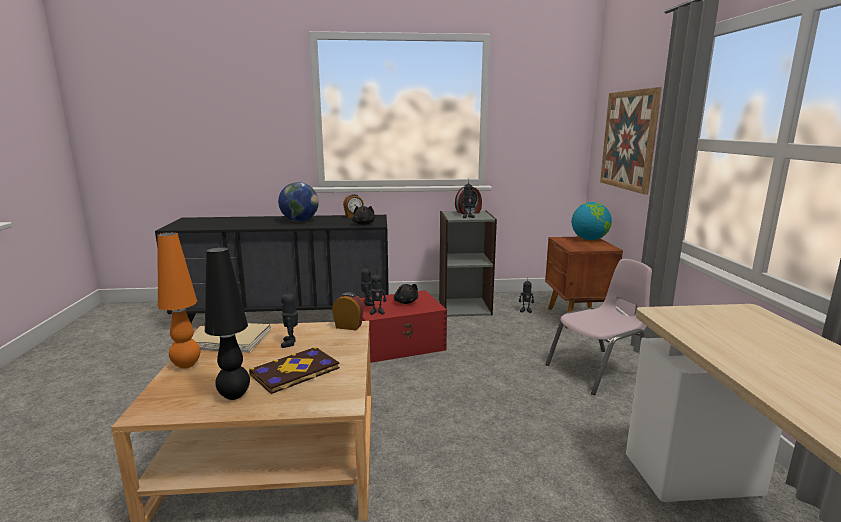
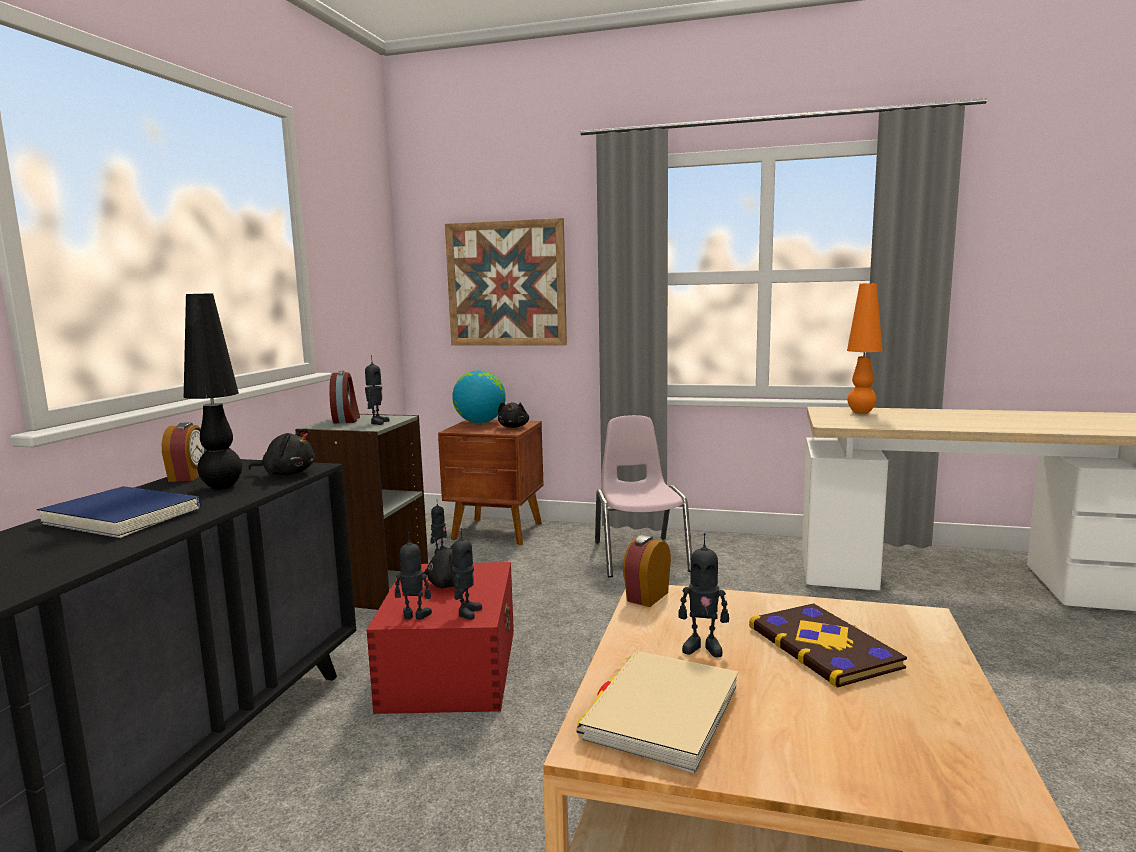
camera: 70 degrees left, 5 degrees down
(186, 365) = (786, 766): orange table lamp -> orange table lamp (860, 413)
(234, 396) = (918, 702): black table lamp -> black table lamp (222, 487)
(299, 221) = (123, 517): globe -> blue book
(589, 247) = (514, 427): none -> black plush toy

